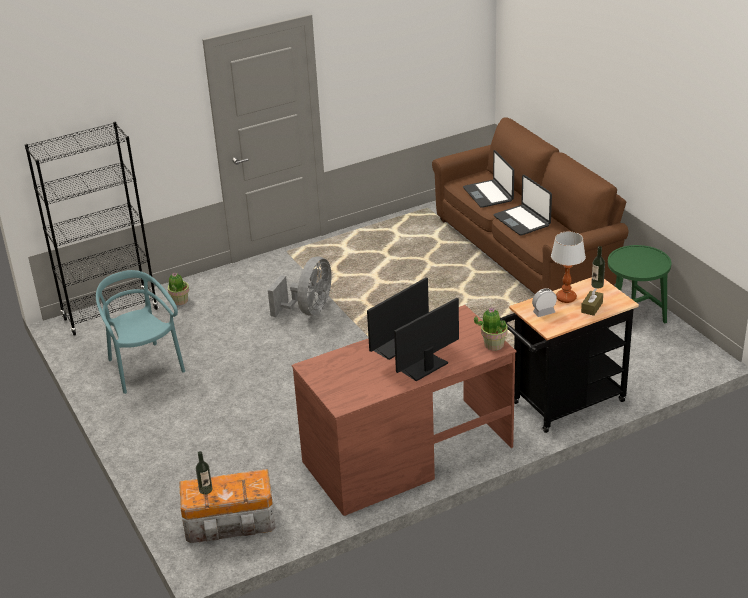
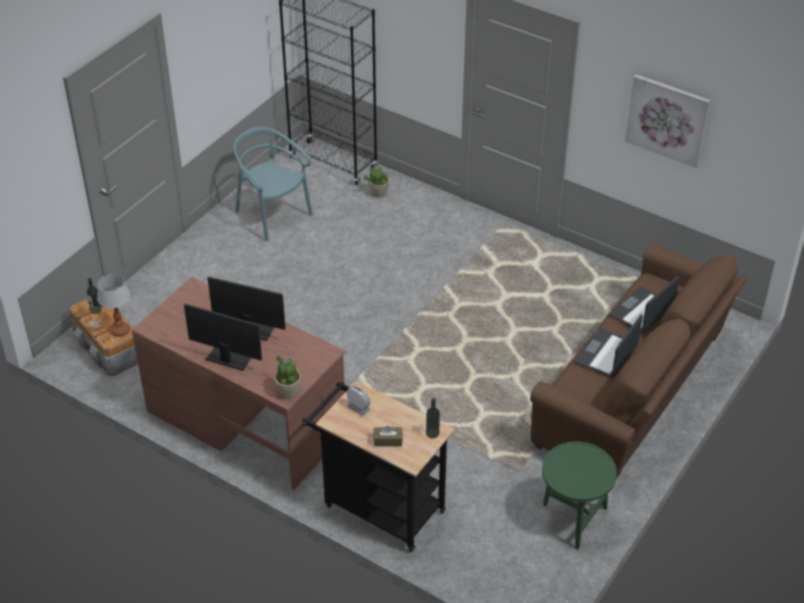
camera: 60 degrees right, 10 degrees up
(144, 368) = (272, 215): turquoise chair -> turquoise chair turned 75 degrees counterclockwise
(308, 310) = (418, 276): grey fan -> none
(399, 56) = (667, 119): none -> picture
(566, 298) = (393, 417): table lamp -> table lamp (119, 330)

